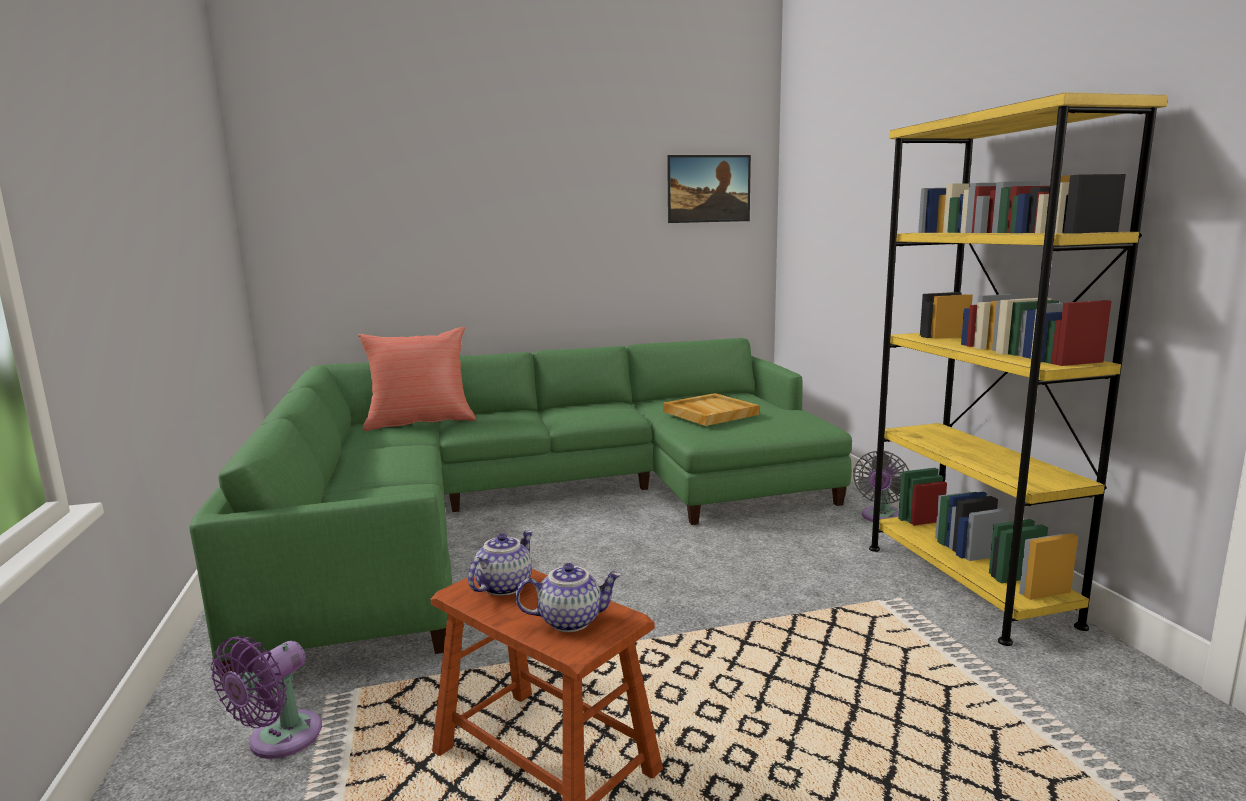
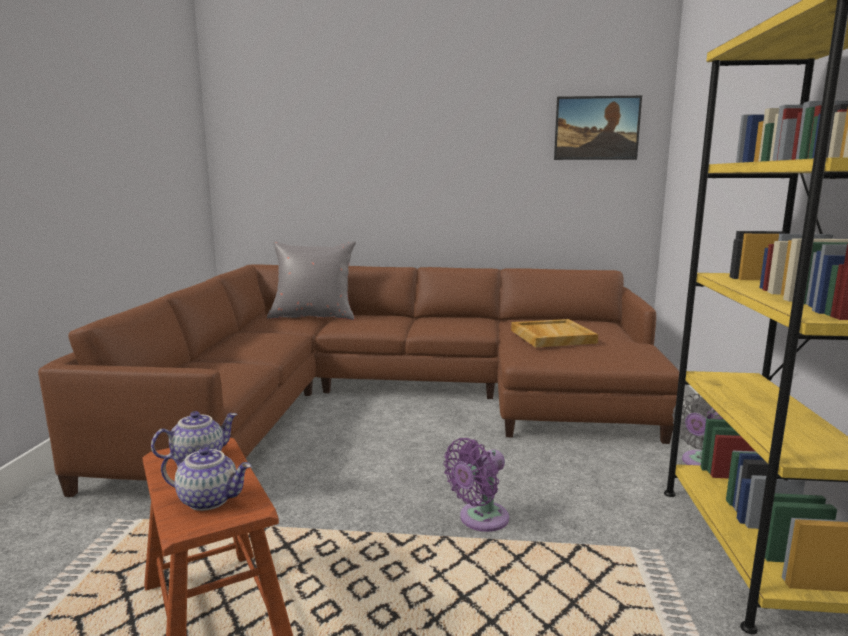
camera: 20 degrees right, 0 degrees up
(279, 740) = (61, 545): purple fan -> purple fan (480, 519)
(420, 422) = (313, 316): red pillow -> grey pillow
(537, 504) = (391, 397): green sofa -> brown sofa

